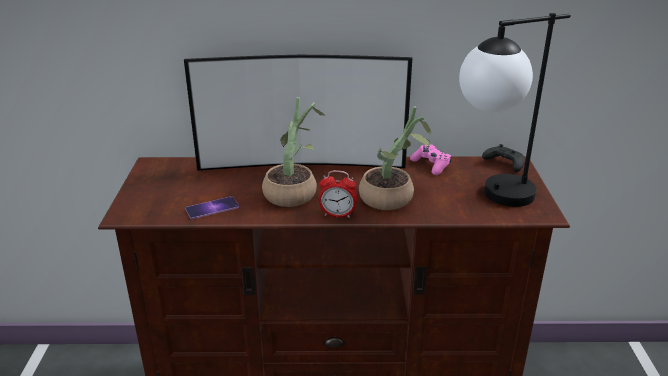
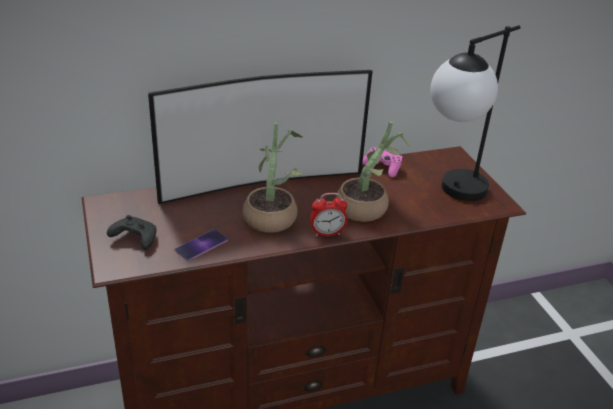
camera: 20 degrees left, 5 degrees up
(503, 164) = (444, 157): black game controller -> black game controller (134, 238)

